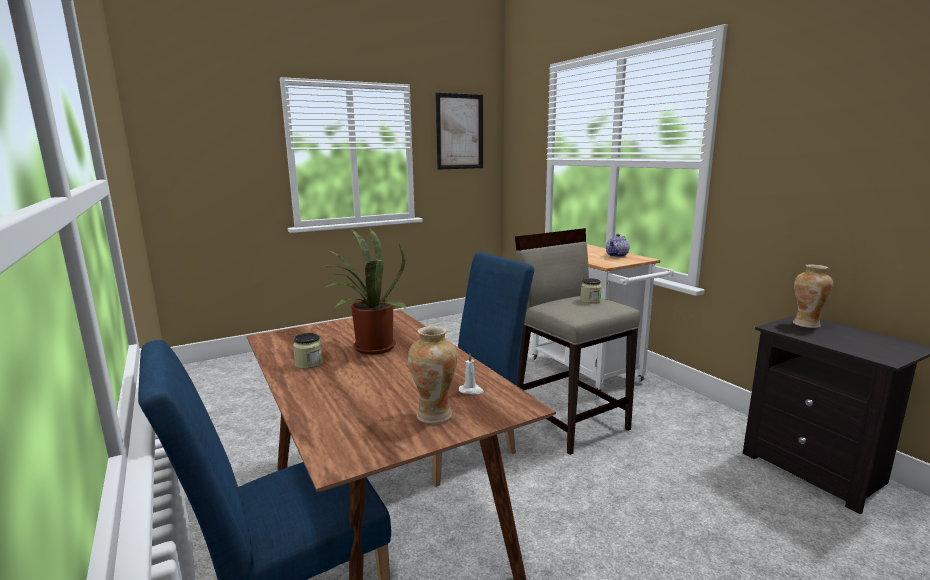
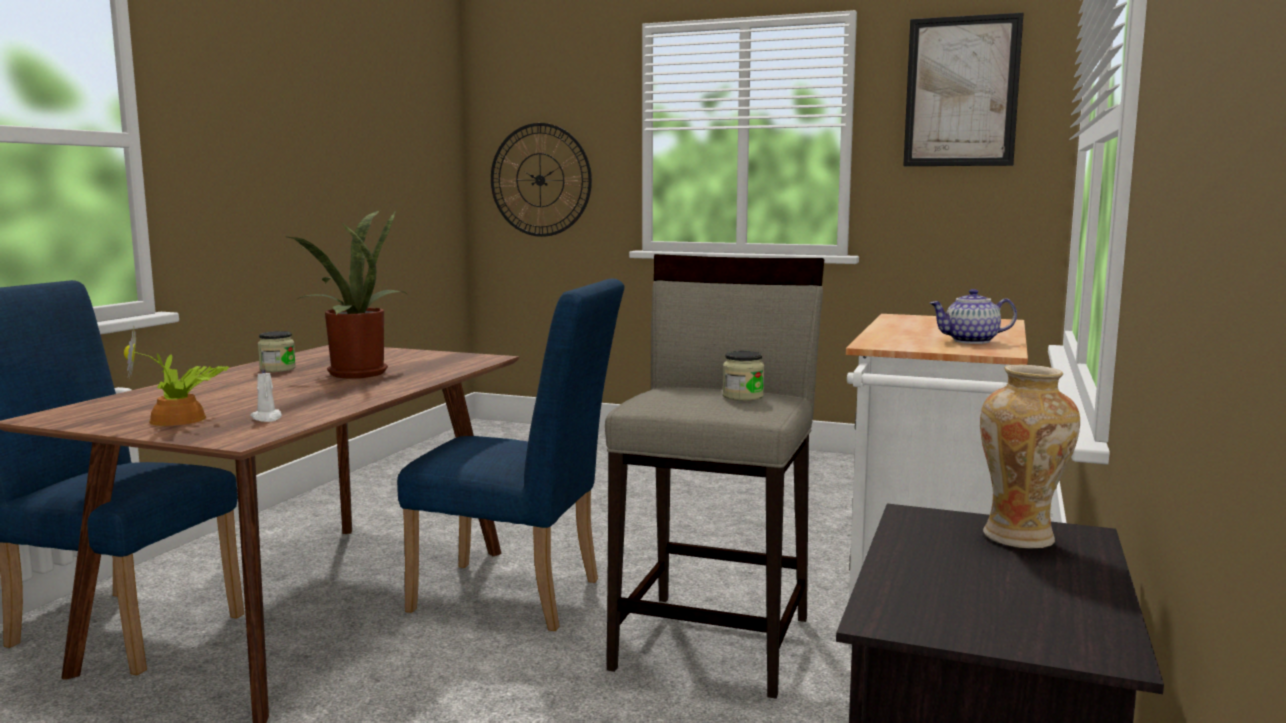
camera: 50 degrees right, 5 degrees down
(208, 184) = (540, 180): none -> wall clock
(434, 415) = (181, 419): vase -> potted plant

